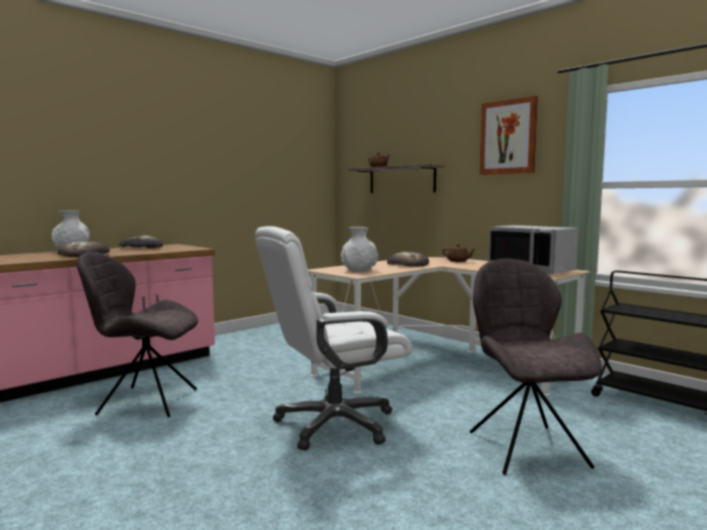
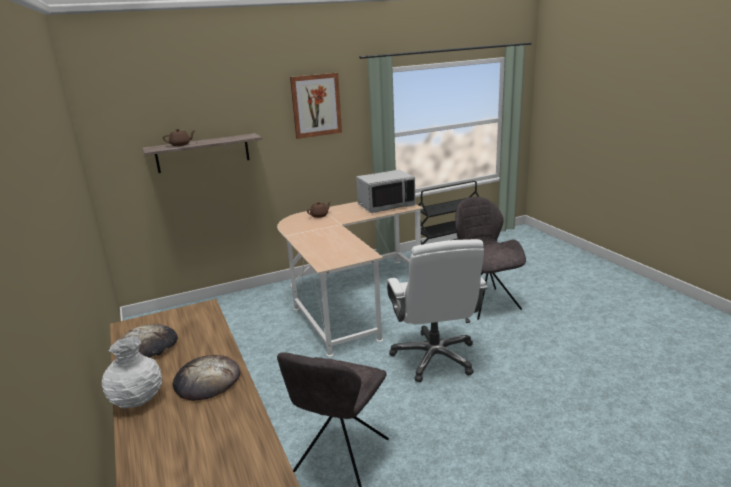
camera: 70 degrees left, 15 degrees up
(359, 270) = (342, 252): white vase -> none
(408, 264) = (320, 232): bread -> none
(525, 447) = (485, 302): grey chair -> grey chair turned 60 degrees clockwise

